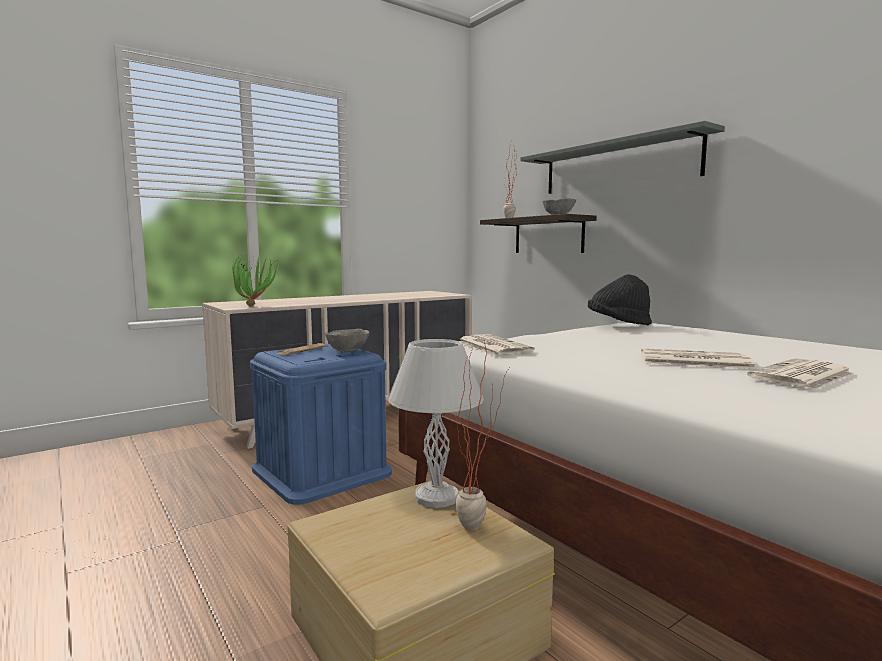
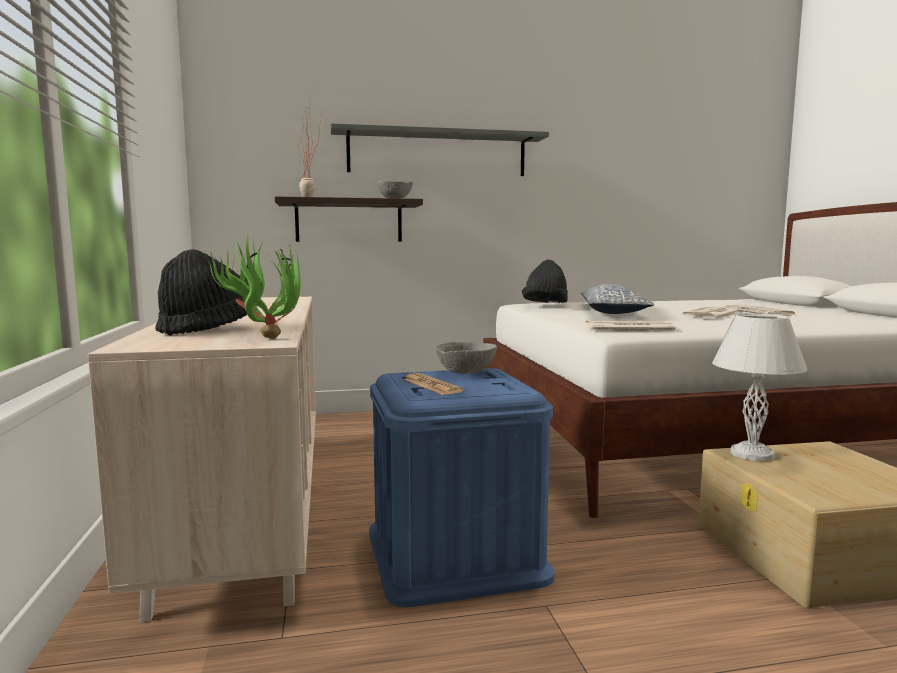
camera: 65 degrees left, 0 degrees up
(279, 301) = (209, 329): none -> black hat
(480, 530) = (813, 452): potted plant -> none
(623, 340) = (613, 312): none -> pillow

